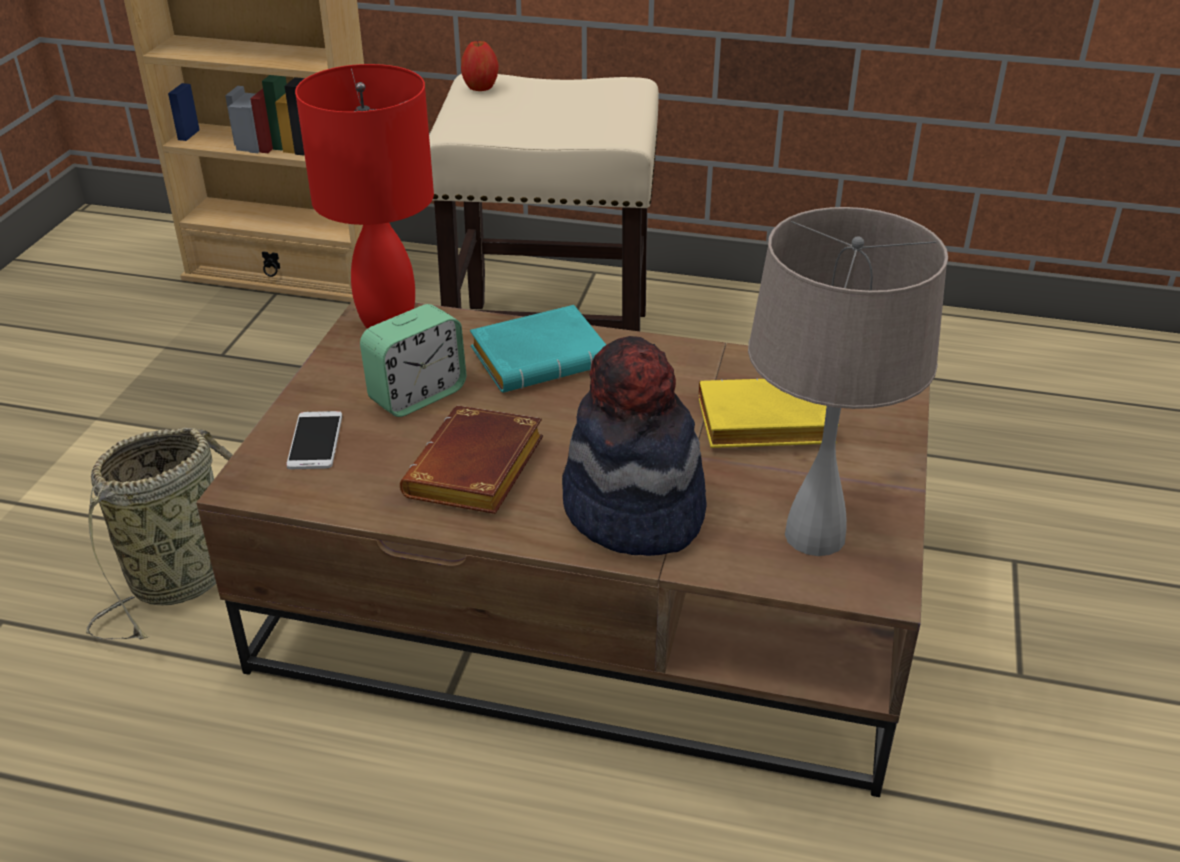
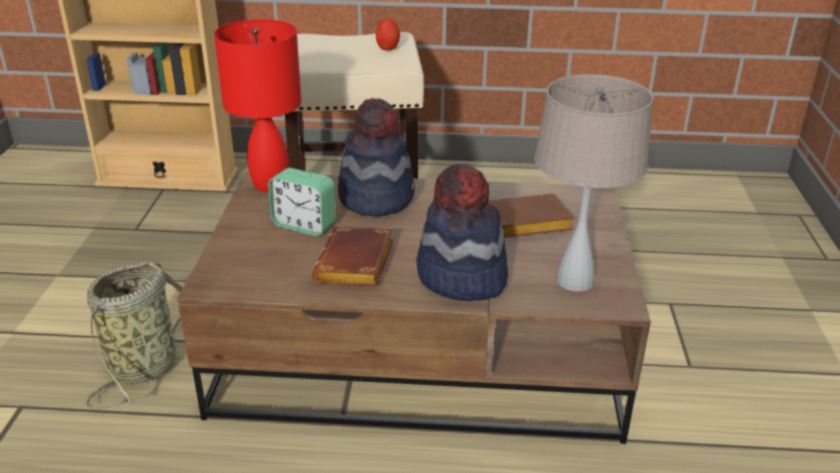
camera: 10 degrees left, 5 degrees down
(315, 441) = (245, 256): phone -> none
(417, 395) = (304, 225): alarm clock -> alarm clock turned 75 degrees clockwise
(481, 87) = (304, 41): apple -> apple (388, 48)
(541, 357) = (376, 198): turquoise book -> hat
(761, 426) = (524, 224): yellow book -> brown book

